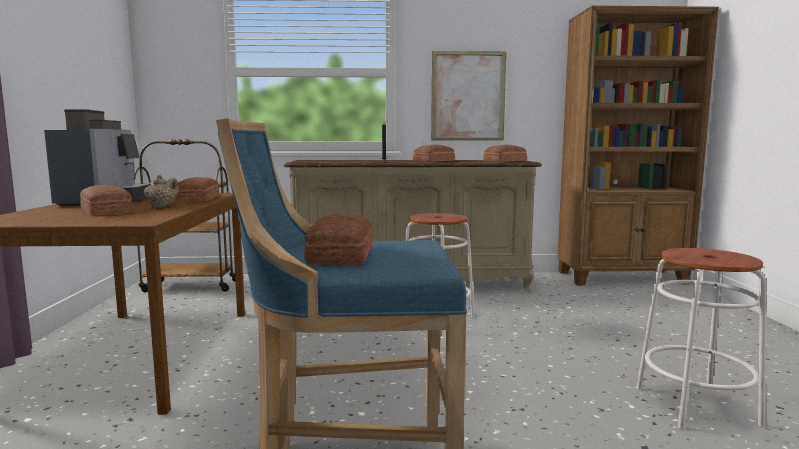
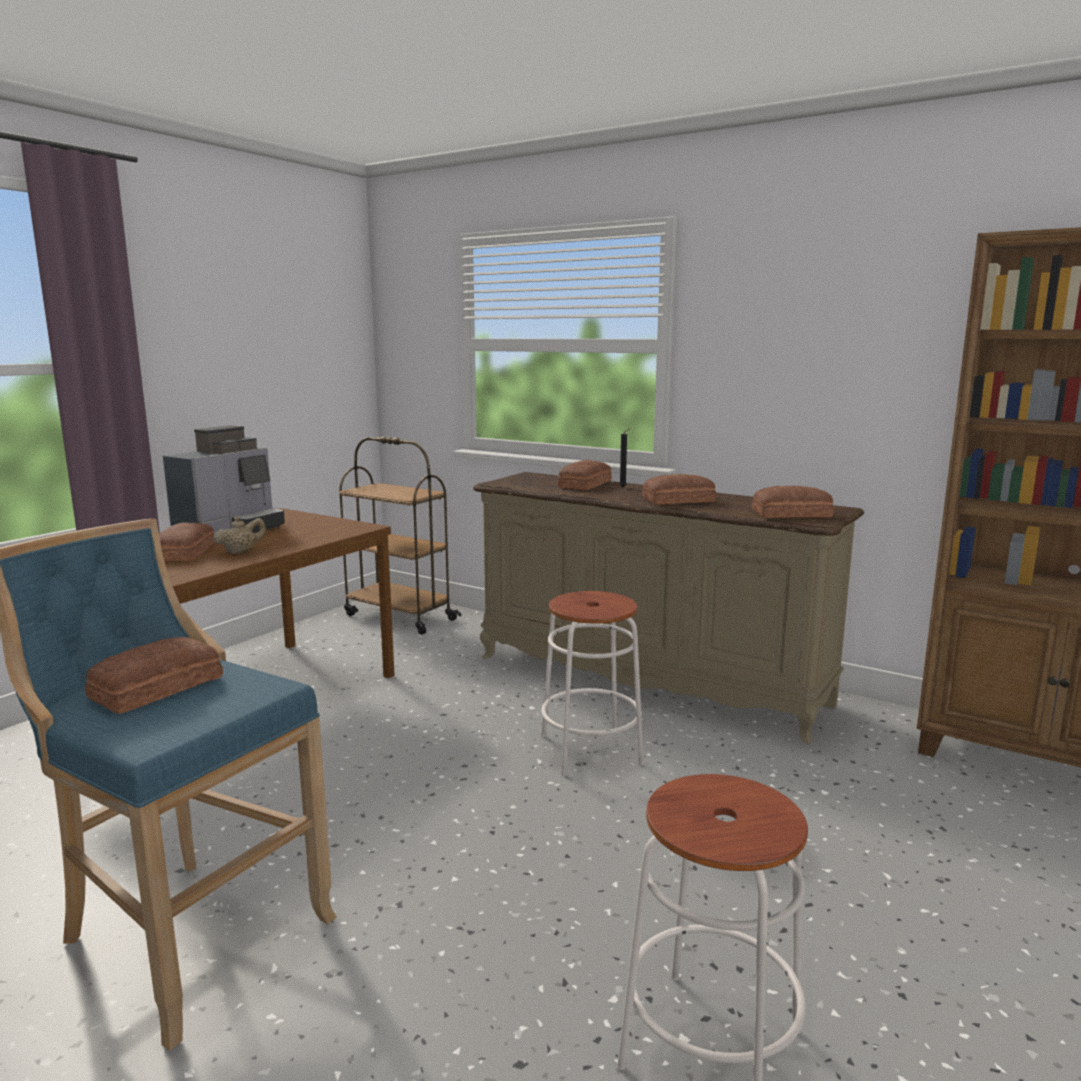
camera: 35 degrees right, 5 degrees up
(196, 198) = (313, 536): bread -> bread (583, 484)
(468, 96) = (785, 387): picture -> none

